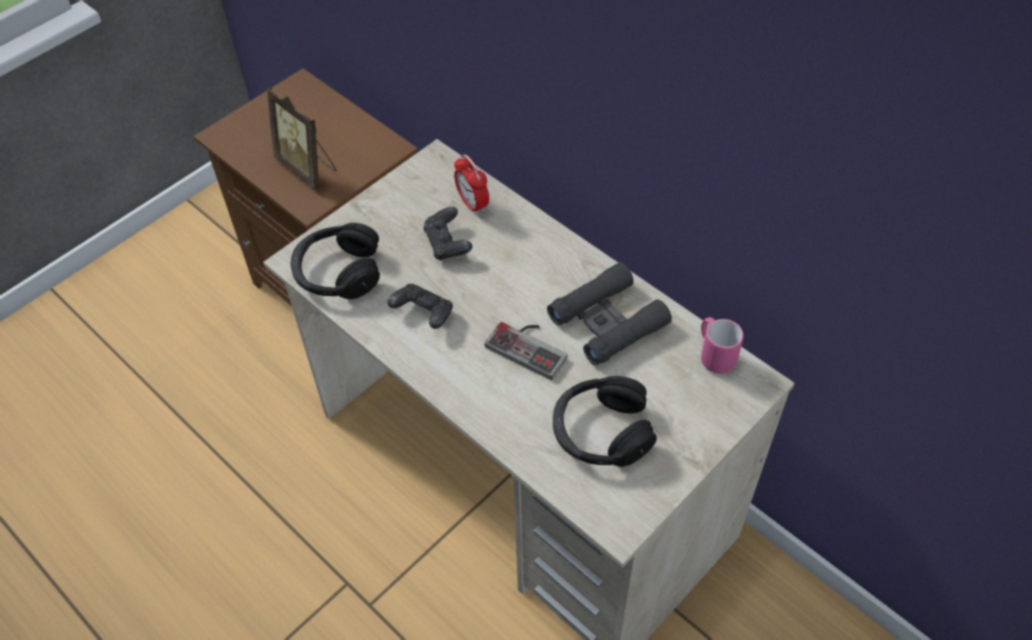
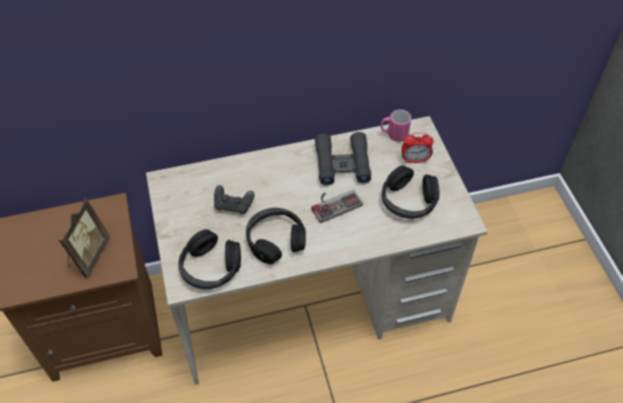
camera: 60 degrees left, 0 degrees up
(308, 168) = (88, 256): picture frame -> picture frame turned 60 degrees counterclockwise
(423, 314) = (275, 240): black game controller -> black headphones
(472, 204) = (213, 180): alarm clock -> alarm clock (415, 160)

